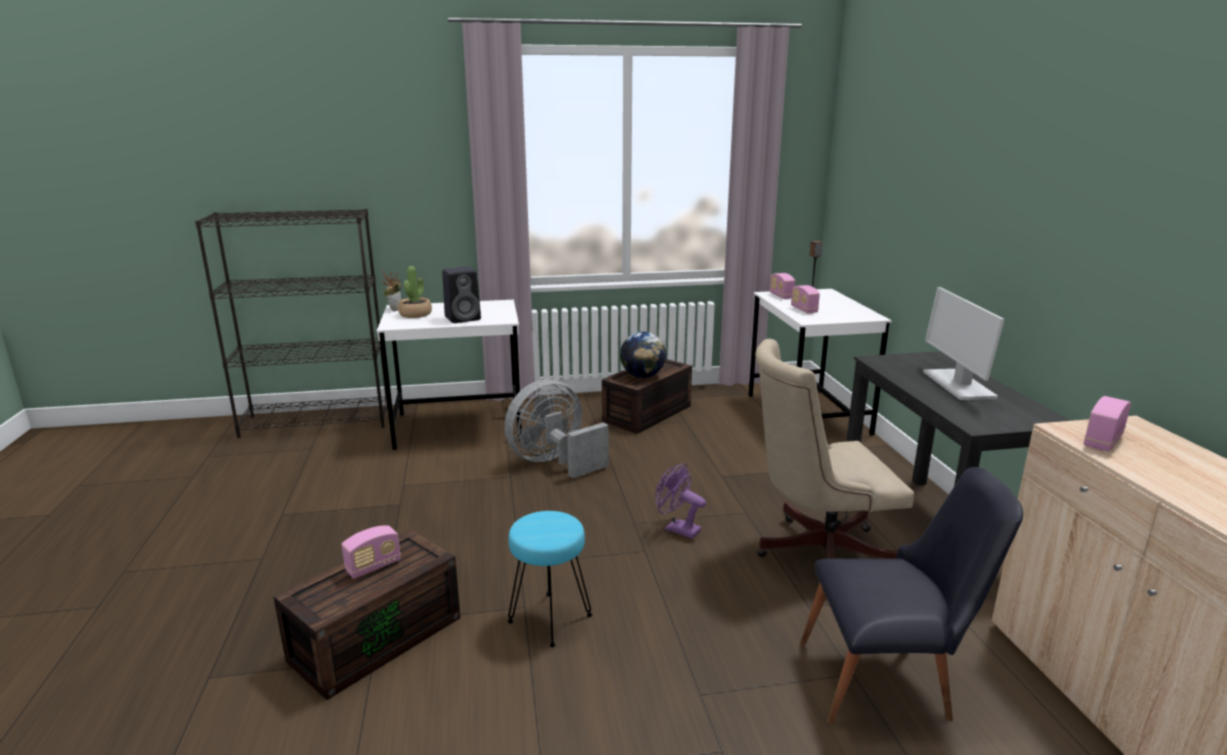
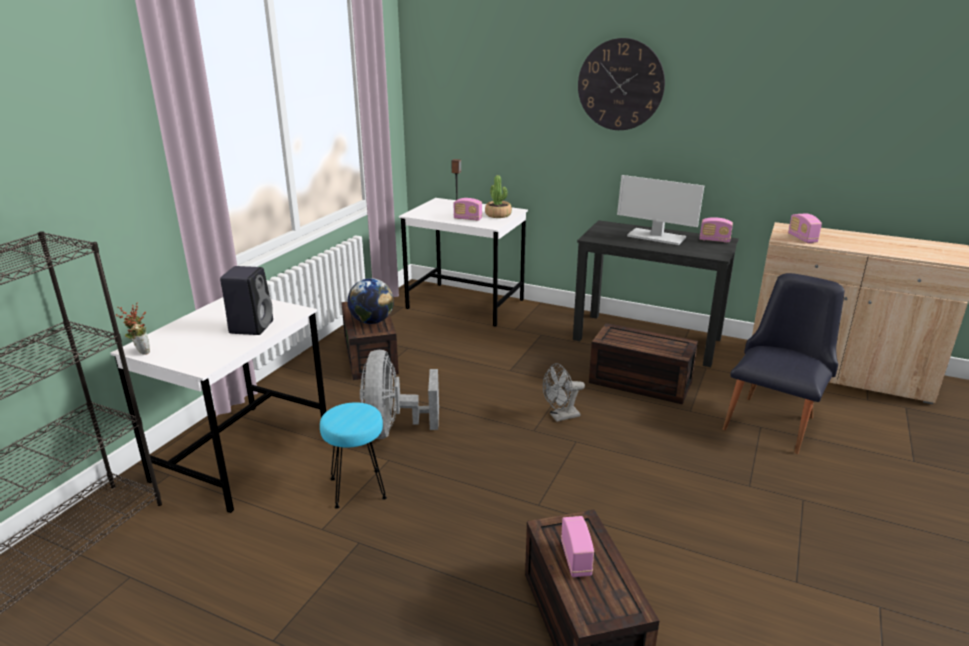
camera: 55 degrees left, 5 degrees up
(415, 314) = (186, 345): potted plant -> potted plant (498, 215)
(549, 619) = (627, 517): turquoise stool -> turquoise stool (357, 489)
(677, 529) = (560, 417): purple fan -> grey fan
(781, 296) = (425, 213): radio -> radio (714, 240)
(816, 553) = (638, 382): beige office chair -> brown storage box
(990, 166) = (620, 85): none -> wall clock

